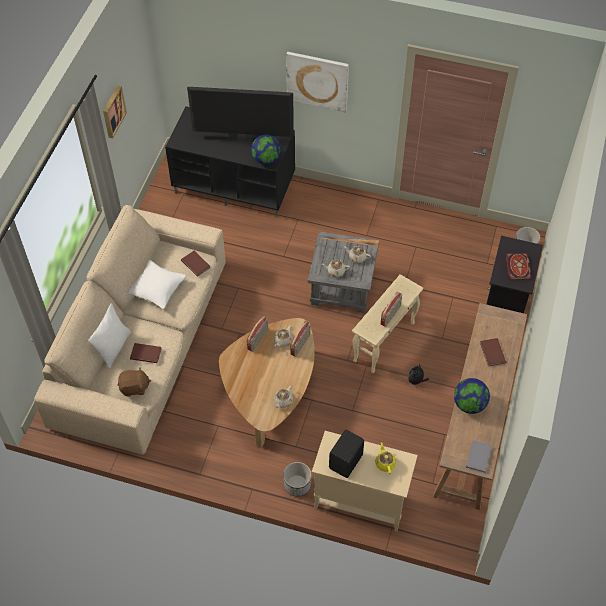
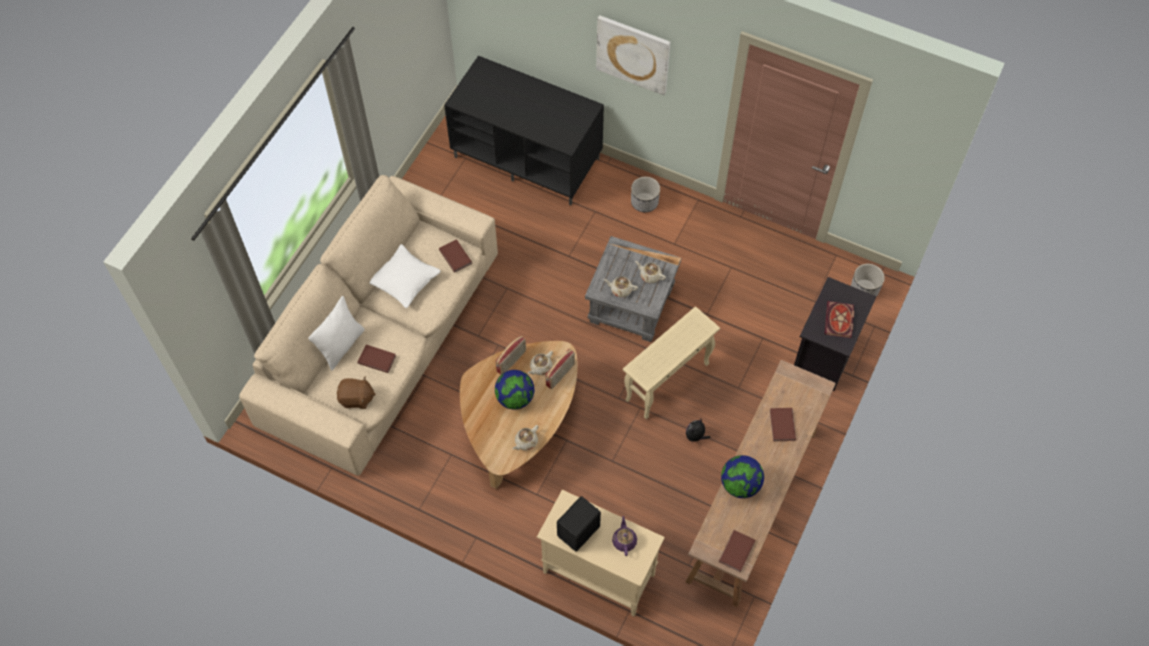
camera: 10 degrees right, 5 degrees up
(113, 111) = (379, 62): picture -> none
(243, 139) = (539, 107): television -> none
(266, 160) = (561, 138): globe -> globe (515, 398)
(297, 485) = (529, 541): planter -> planter (644, 202)
(385, 463) = (624, 541): yellow teapot -> purple teapot
(391, 315) = (673, 357): radio -> none
(479, 457) = (738, 551): grey book -> brown book

